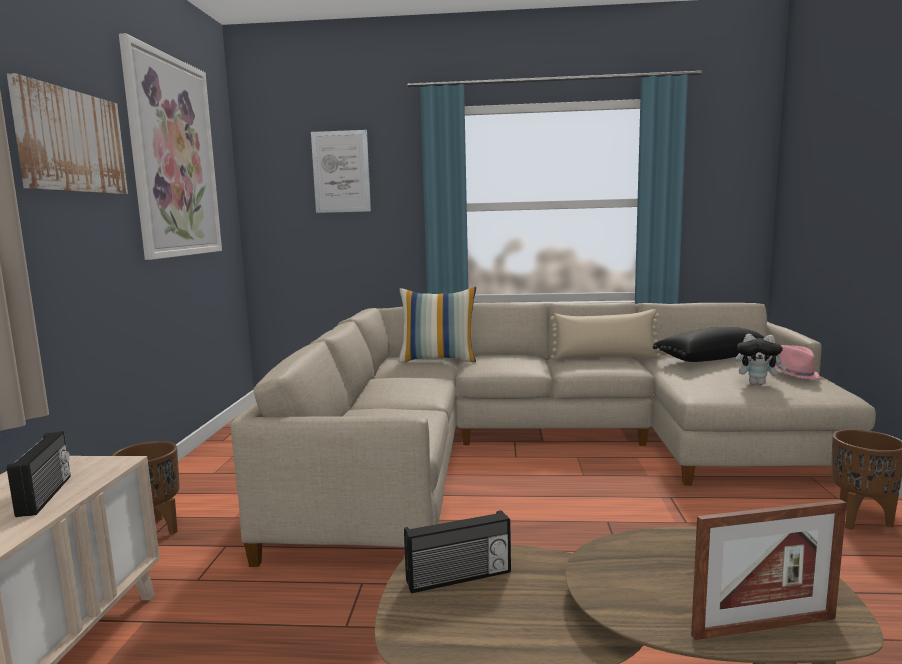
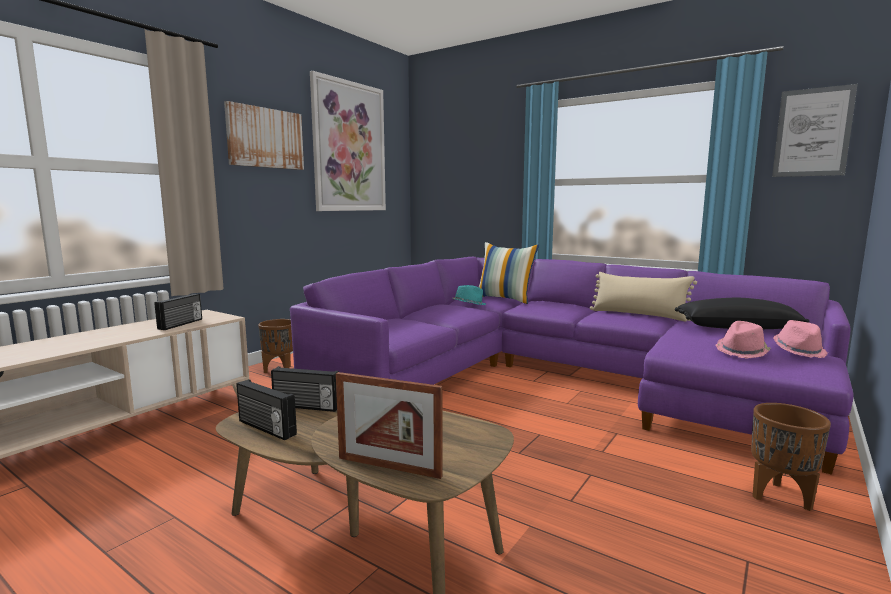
camera: 30 degrees right, 0 degrees up
(341, 172) = (472, 155): picture -> picture (812, 132)
(410, 374) = (468, 305): none -> turquoise hat
(469, 634) = (265, 428): none -> radio
(538, 447) = (559, 379): beige sofa -> purple sofa
(758, 383) = (742, 351): plush toy -> pink hat

